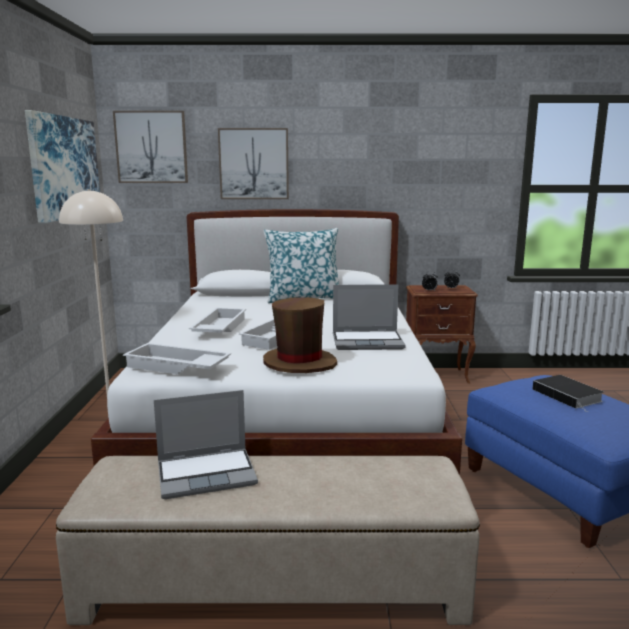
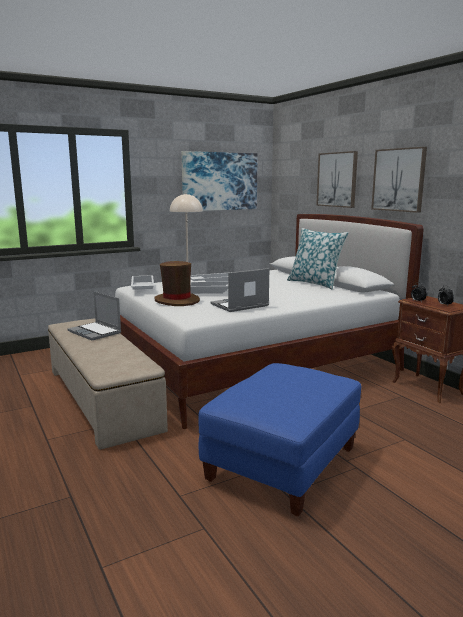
camera: 60 degrees right, 0 degrees up
(151, 147) = (291, 168): picture -> picture (399, 180)
(368, 341) = (239, 305): laptop -> laptop turned 90 degrees clockwise
(568, 396) = (292, 383): book -> none

